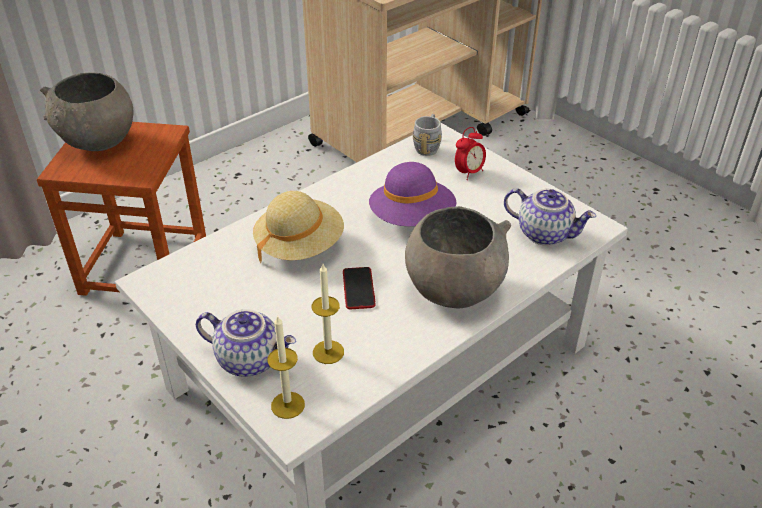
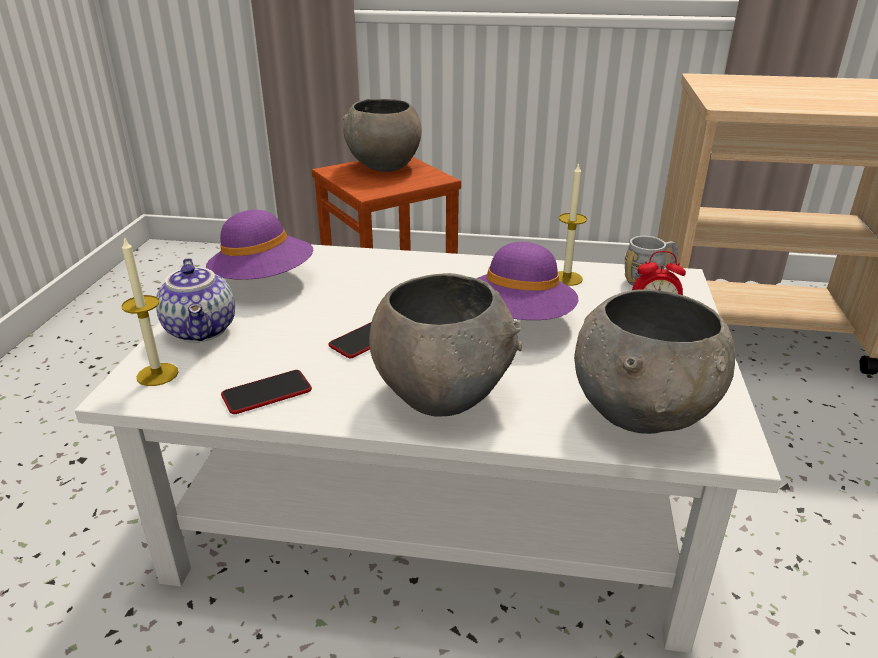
camera: 50 degrees right, 10 degrees down
(212, 298) = (264, 281): none -> purple hat
(299, 245) = (387, 286): beige hat -> none
(328, 352) = (254, 363): candle -> candle (566, 278)
(372, 361) = (267, 393): none -> phone
(545, 233) = (643, 414): teapot -> grey bowl

